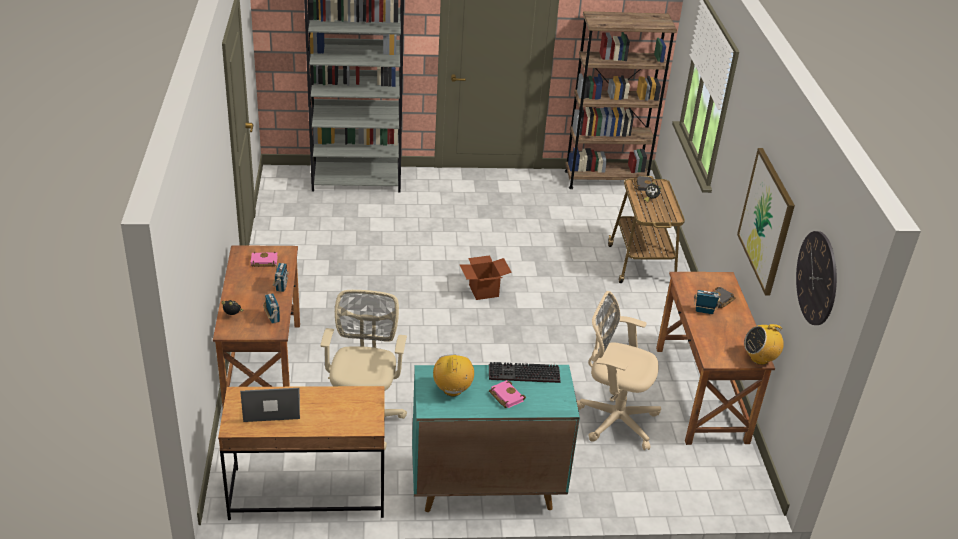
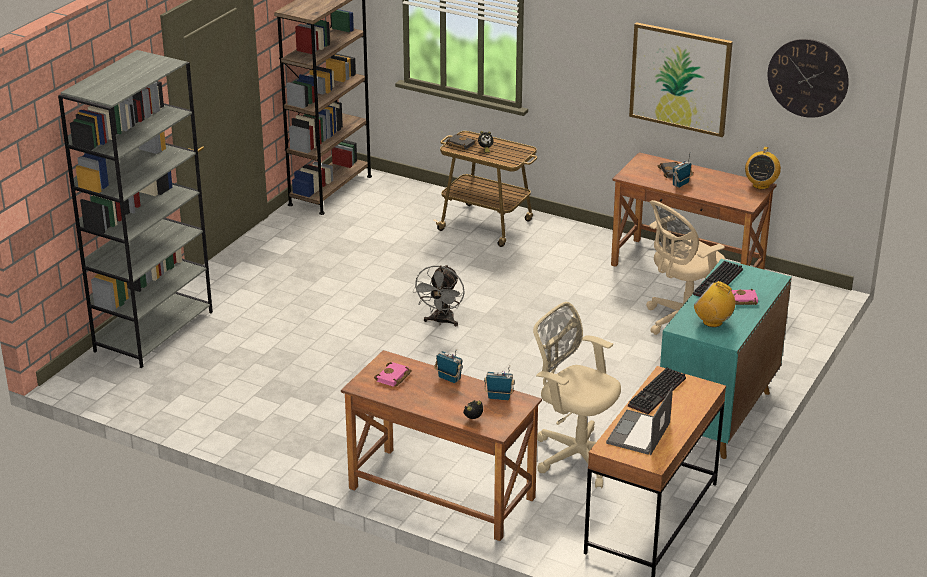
camera: 55 degrees left, 5 degrees down
(340, 399) = (657, 393): none -> keyboard
(484, 291) = (441, 321): cardboard box -> grey fan

